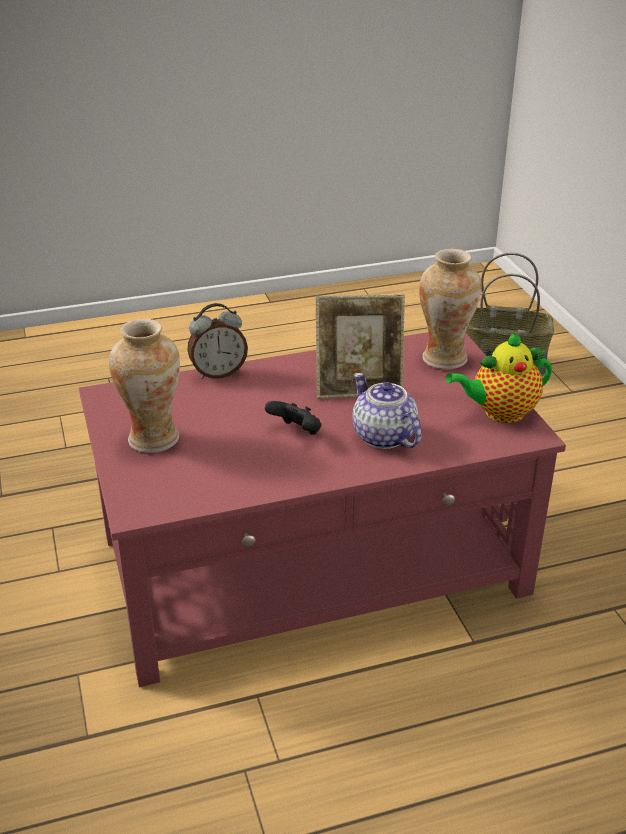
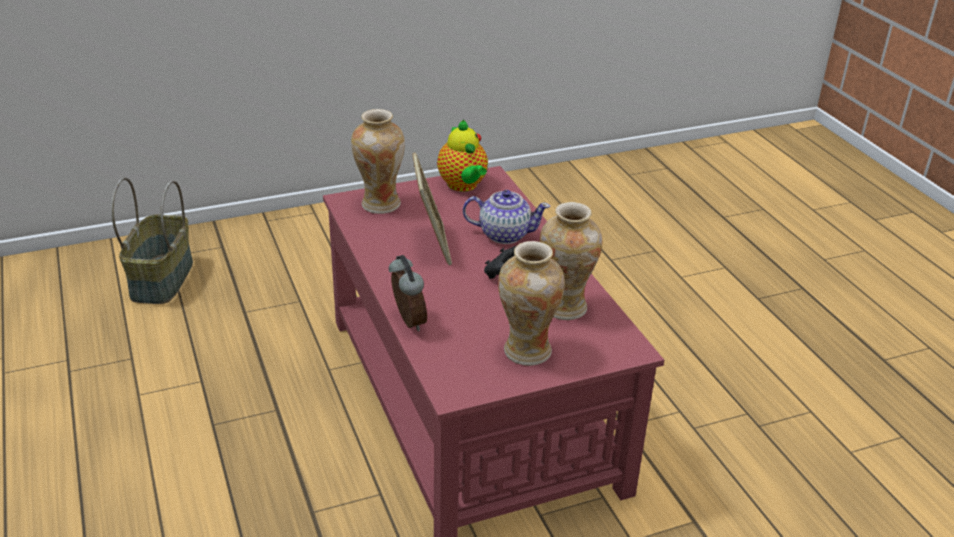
camera: 95 degrees left, 0 degrees up
(225, 469) = (564, 307): none -> vase
(384, 437) = (504, 234): teapot -> teapot turned 135 degrees counterclockwise

